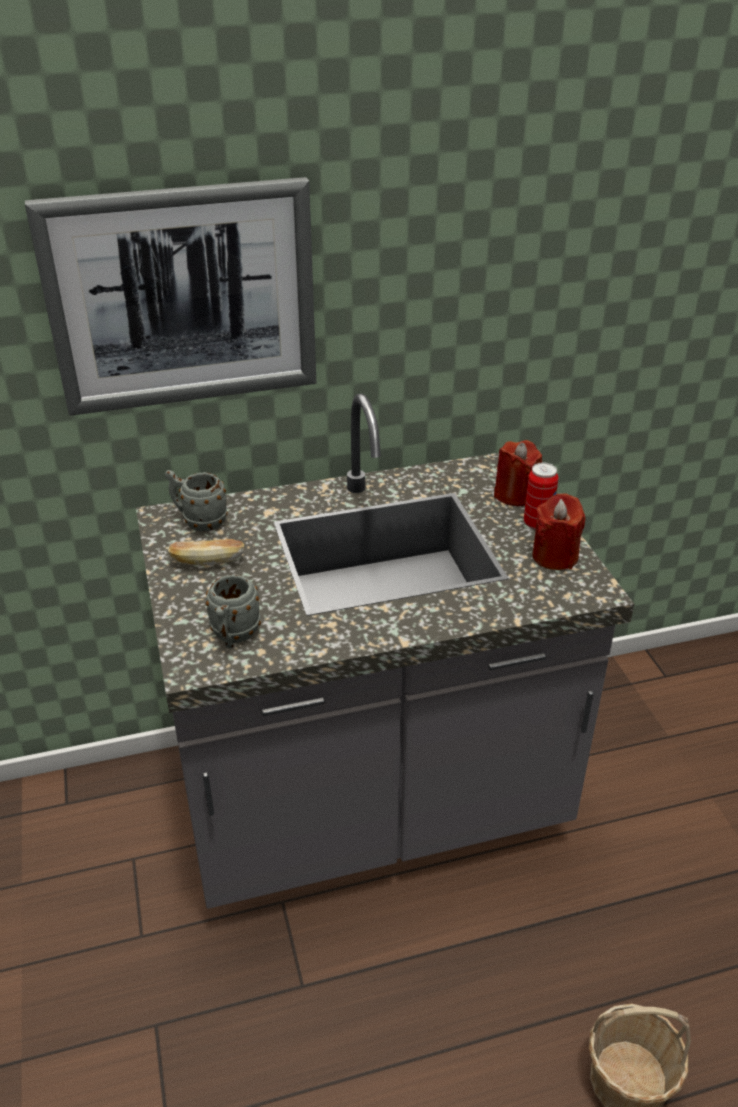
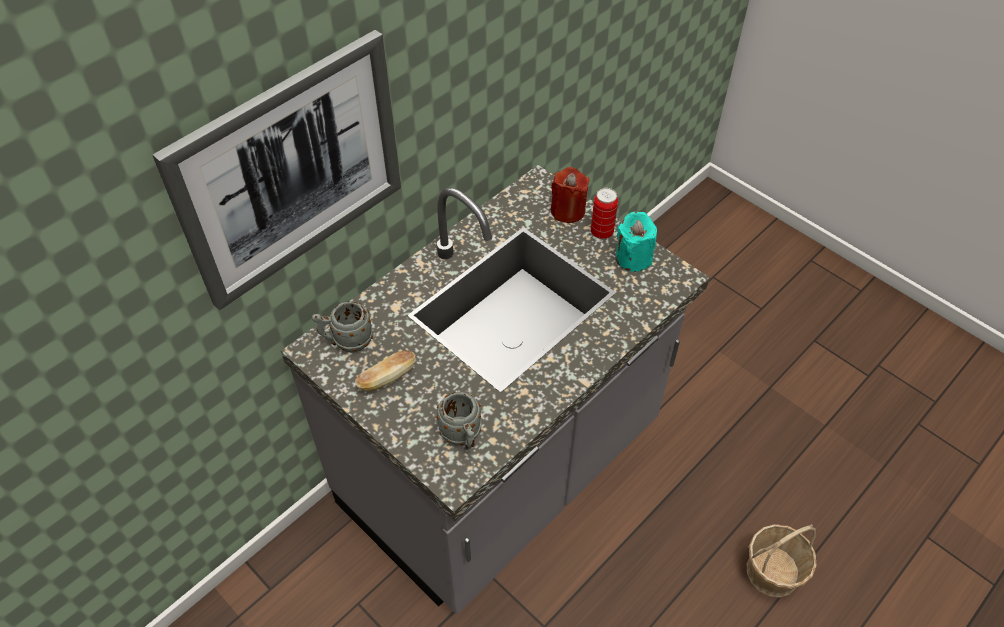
camera: 30 degrees left, 15 degrees up
(555, 556) = (633, 258): red candle -> turquoise candle

